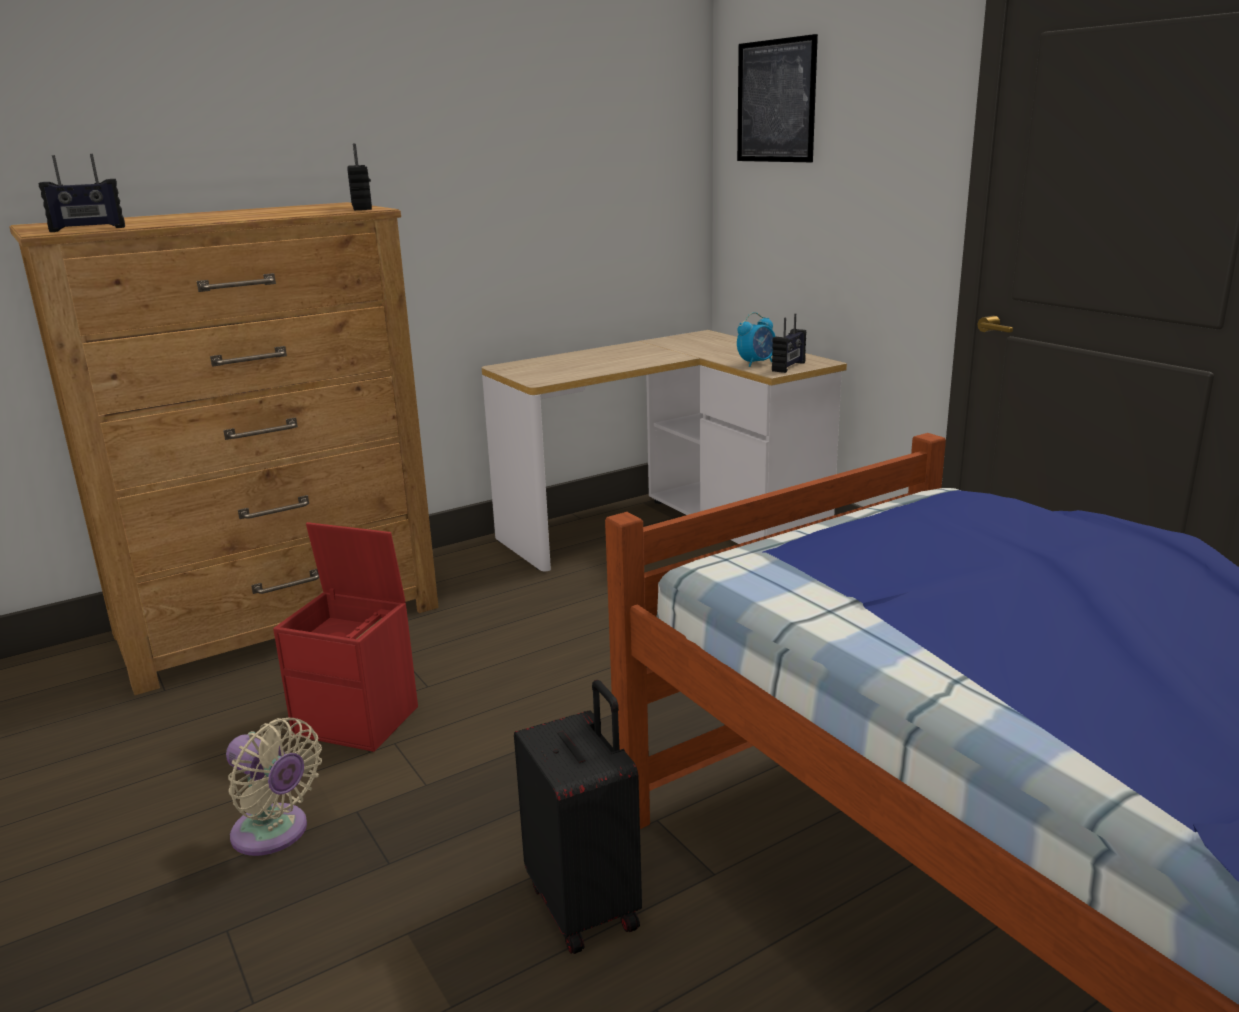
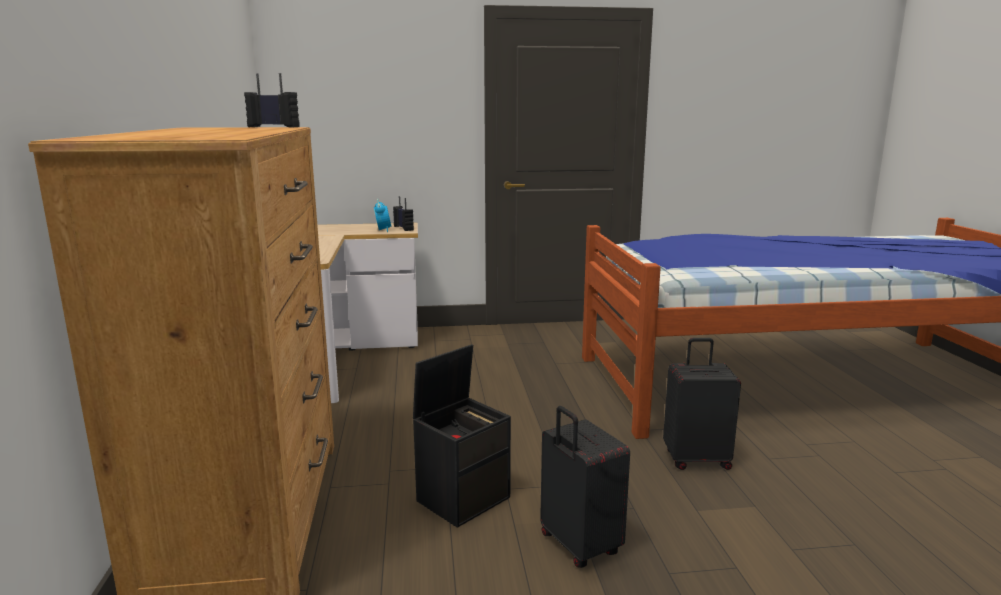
camera: 65 degrees left, 5 degrees down
(88, 229) = (236, 136): radio -> none
(274, 834) = (578, 546): beige fan -> black suitcase
(359, 720) = (463, 498): red storage box -> black storage box
(776, 101) = (328, 70): picture -> none

